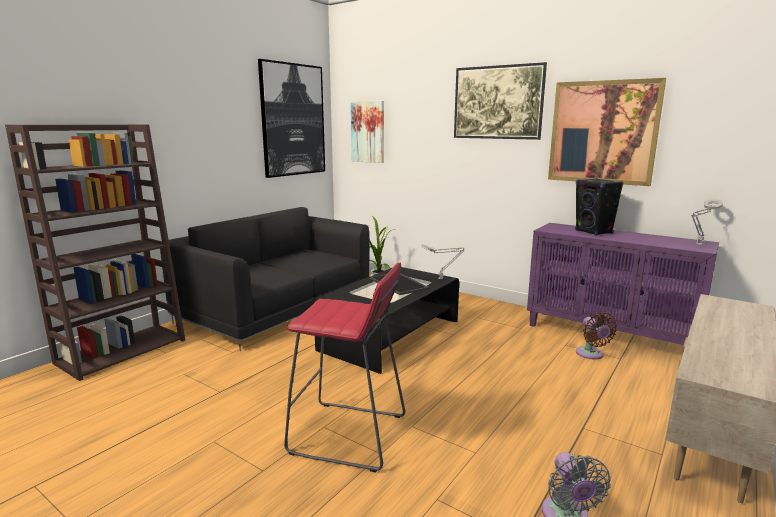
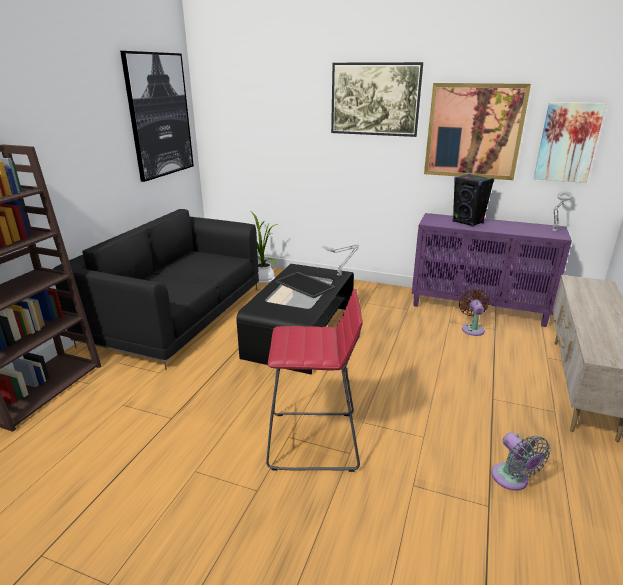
camera: 15 degrees left, 10 degrees up
(368, 132) = (237, 124): picture -> picture (567, 142)
(591, 354) = (472, 328): brown fan -> brown fan turned 150 degrees counterclockwise

